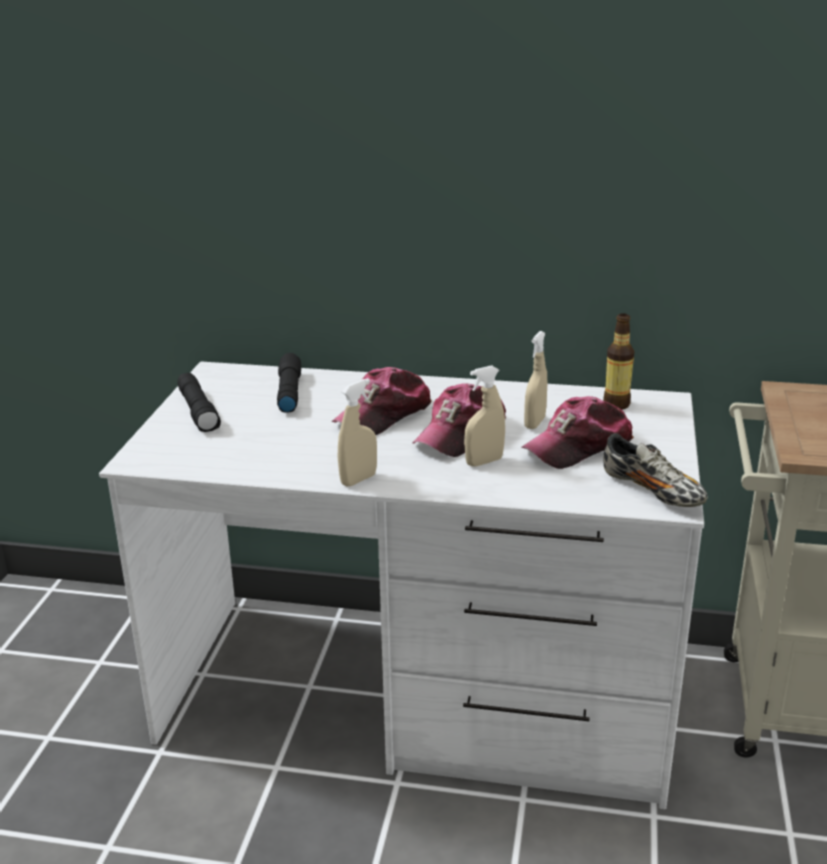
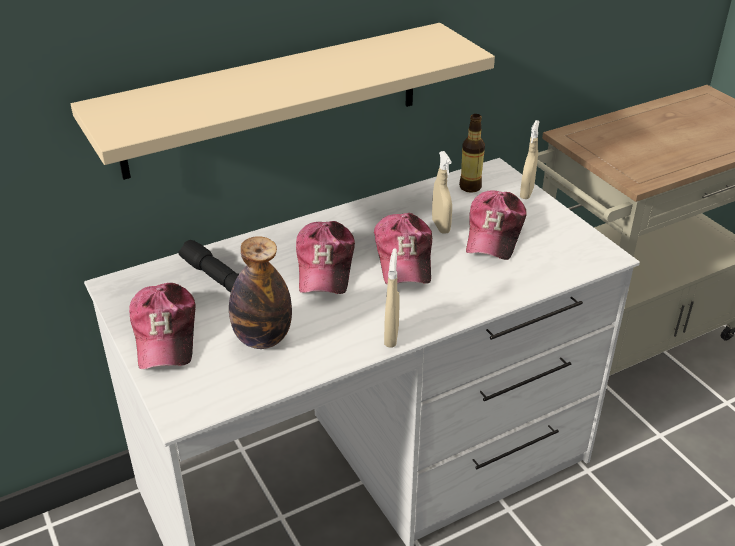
camera: 40 degrees left, 10 degrees up
(199, 412) = (165, 334): black flashlight -> cap
(259, 441) = (262, 339): none -> bottle
(405, 239) = (274, 100): none -> beige shelf
(484, 462) = (454, 276): beige spray bottle -> beige spray bottle (526, 193)
(652, 492) = (584, 251): shoe -> none

